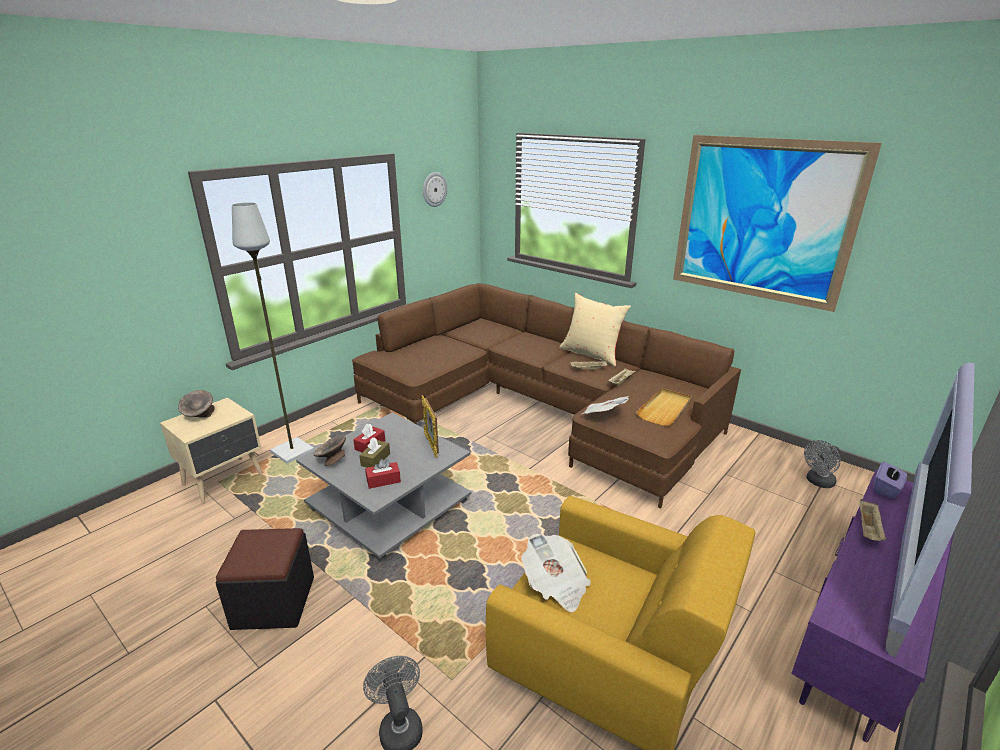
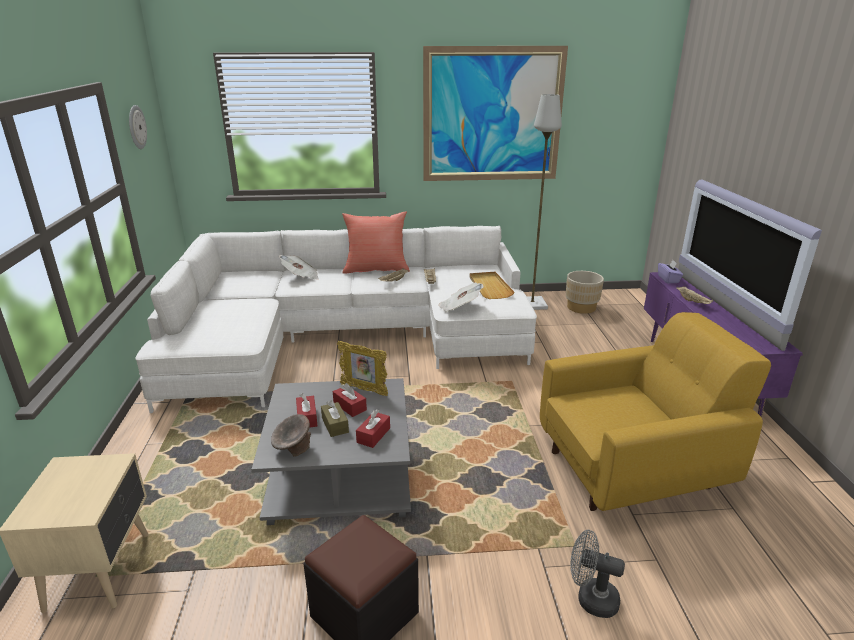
camera: 45 degrees left, 0 degrees up
(199, 416) = (54, 492): grey bowl -> none
(293, 451) = (148, 494): grey floor lamp -> grey floor lamp (532, 304)
(404, 452) = (350, 406): none -> red tissue box
(537, 406) = (344, 337): brown sofa -> white sofa
(555, 585) = (604, 422): newspaper -> newspaper (301, 277)
(591, 354) = (376, 269): beige pillow -> red pillow
(818, 482) = (581, 307): grey fan -> beige planter

